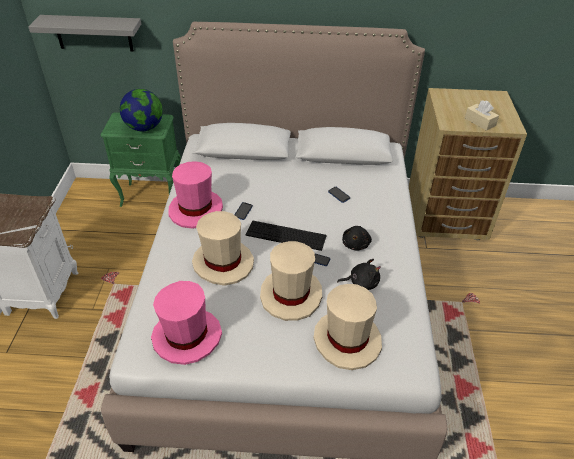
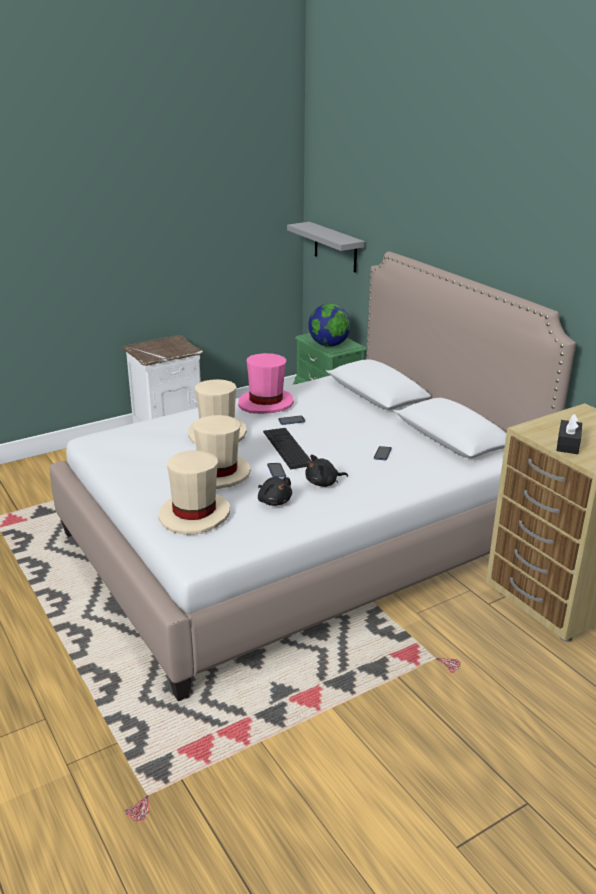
camera: 55 degrees right, 15 degrees down
(186, 336) = (124, 448): pink hat -> none
(480, 122) = (568, 444): beige tissue box -> black tissue box

